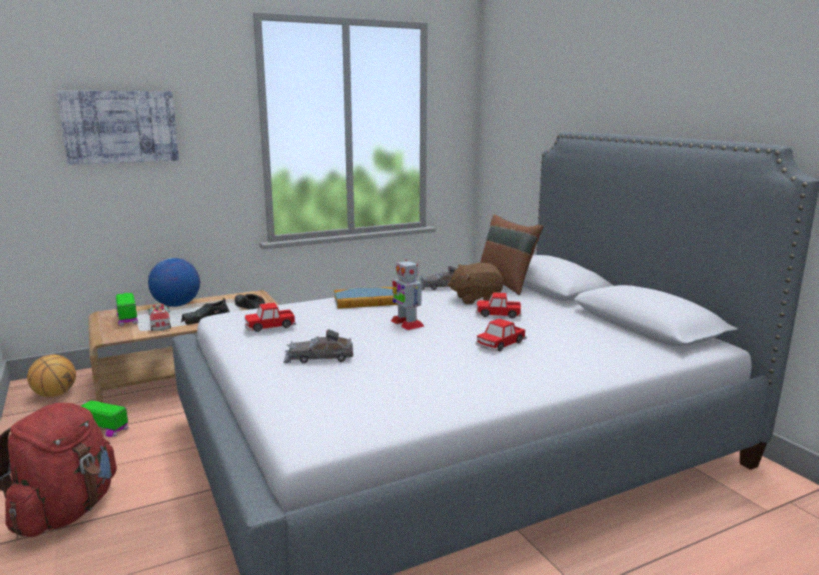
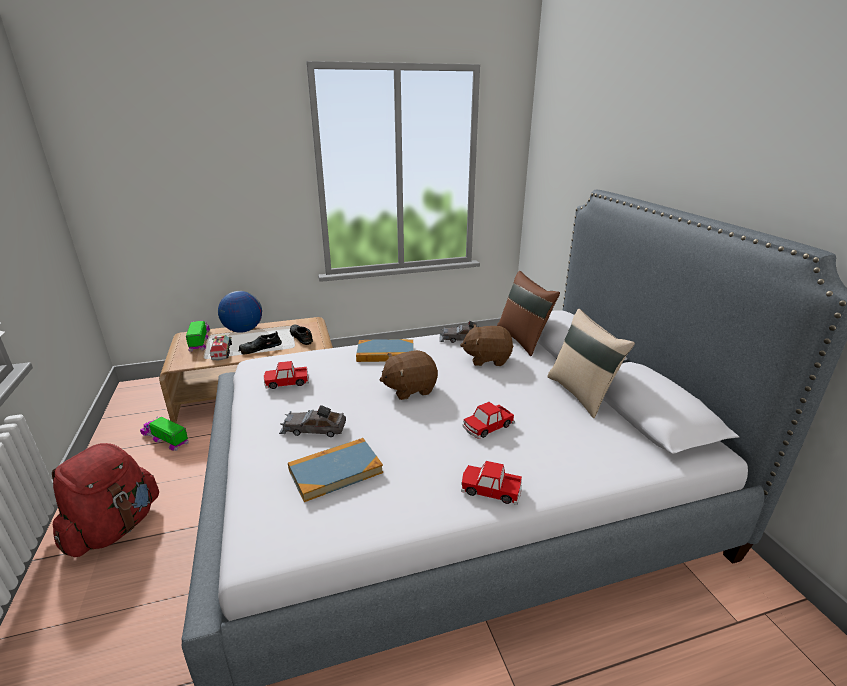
camera: 10 degrees right, 10 degrees up
(55, 395) = (146, 400): basketball -> none
(120, 127) = (190, 174): picture -> none
(361, 383) = (335, 471): none -> book
(406, 323) = (409, 389): toy robot -> brown plush toy
(498, 314) = (501, 382): toy car -> toy car (490, 490)
(581, 317) = (581, 394): none -> beige pillow

